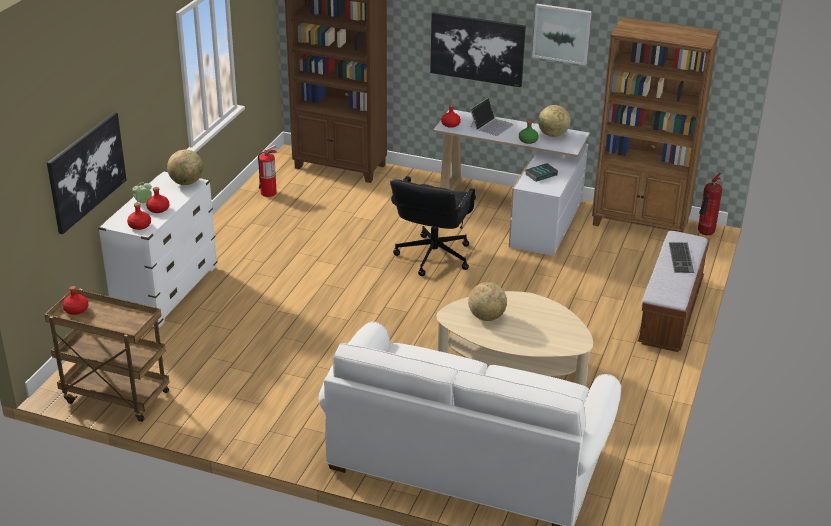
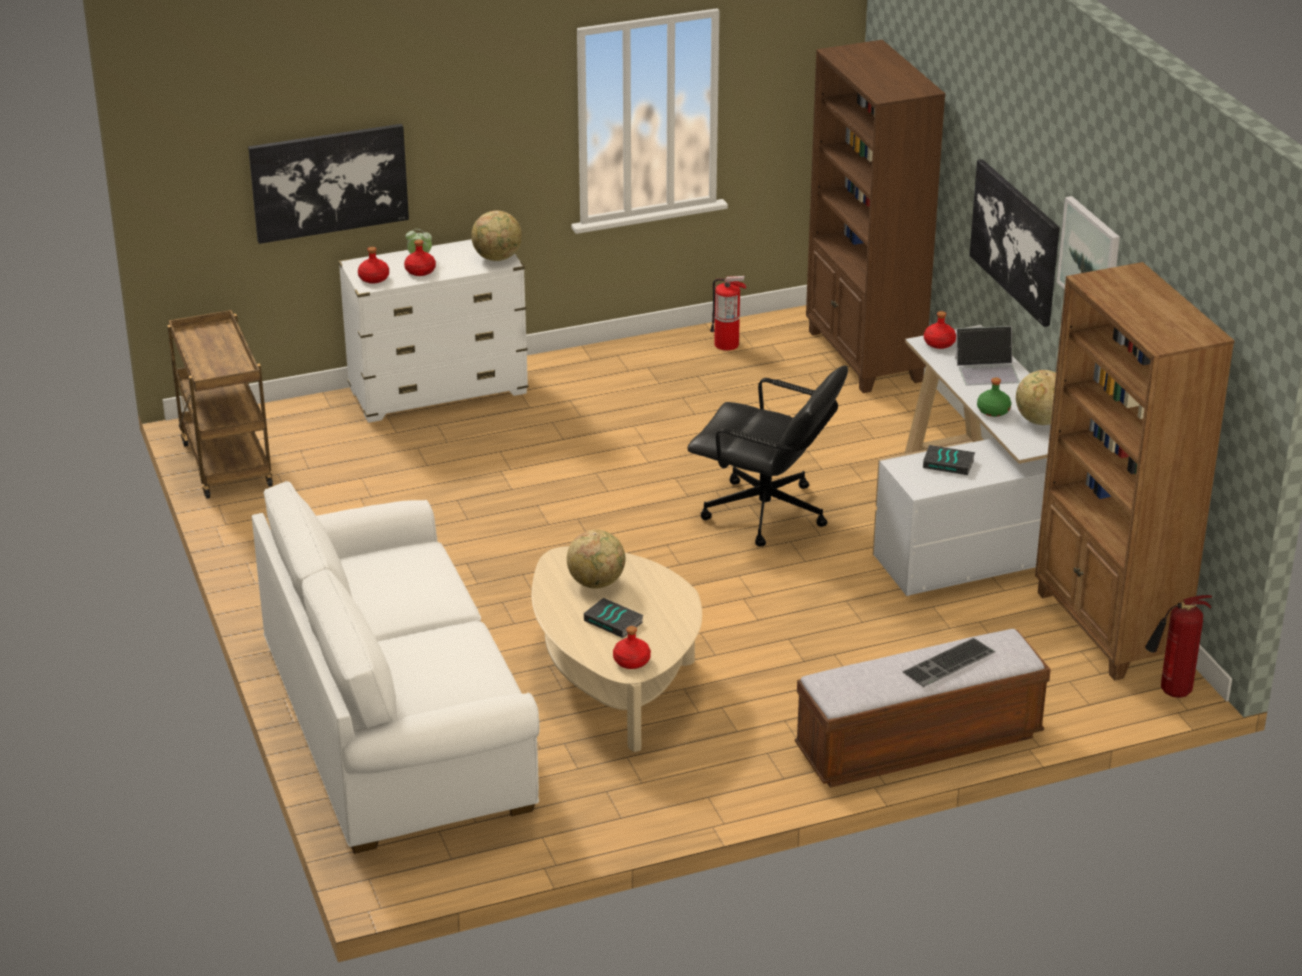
camera: 50 degrees right, 0 degrees up
(76, 310) = (207, 333): red bottle -> red bottle (631, 661)
(432, 256) = (766, 514): black office chair -> black office chair turned 135 degrees counterclockwise
(529, 328) = (614, 621): none -> book

